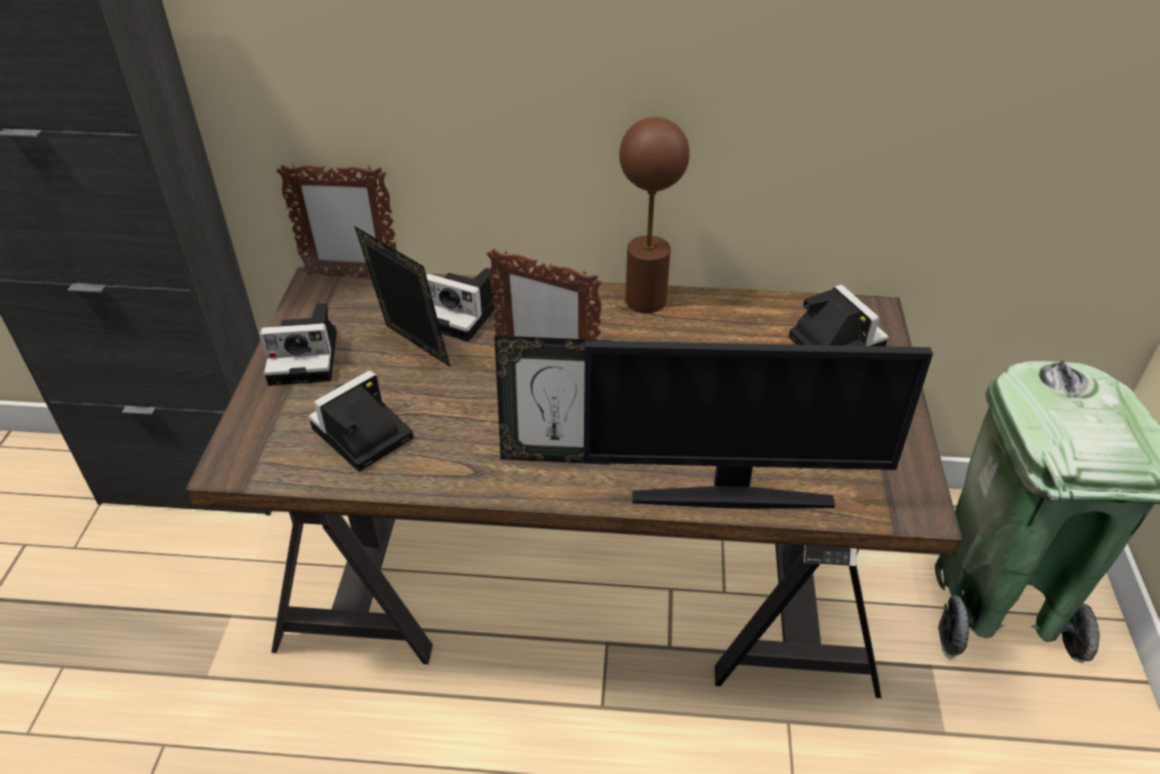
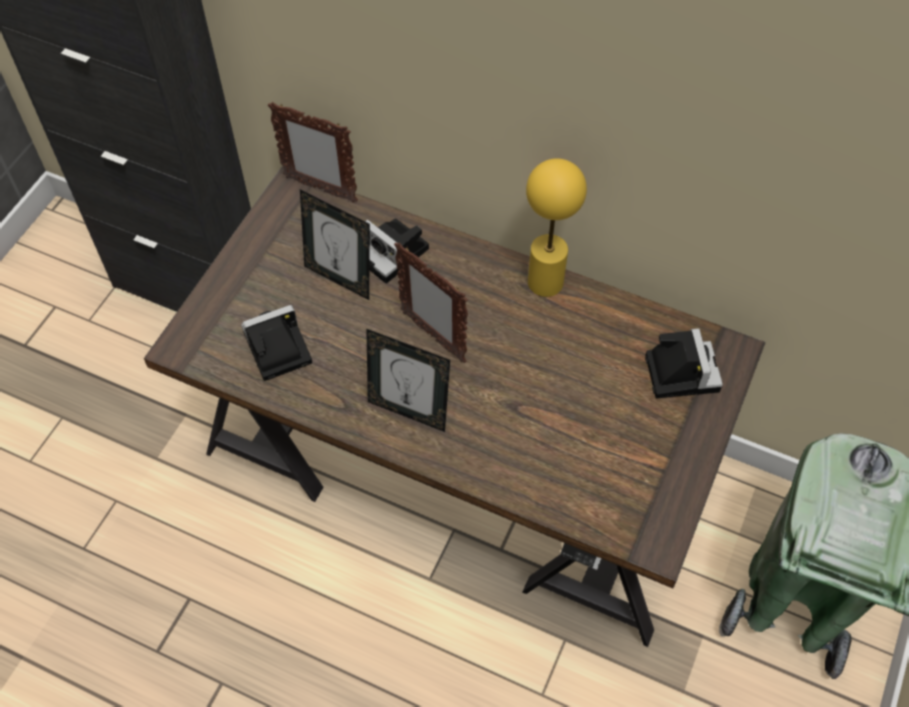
camera: 20 degrees right, 15 degrees up
(307, 357) = (260, 262): camera -> none
(411, 349) = (340, 278): picture frame -> picture frame turned 150 degrees clockwise
(645, 300) = (544, 282): brown table lamp -> yellow table lamp
(732, 495) = (523, 487): monitor -> none

